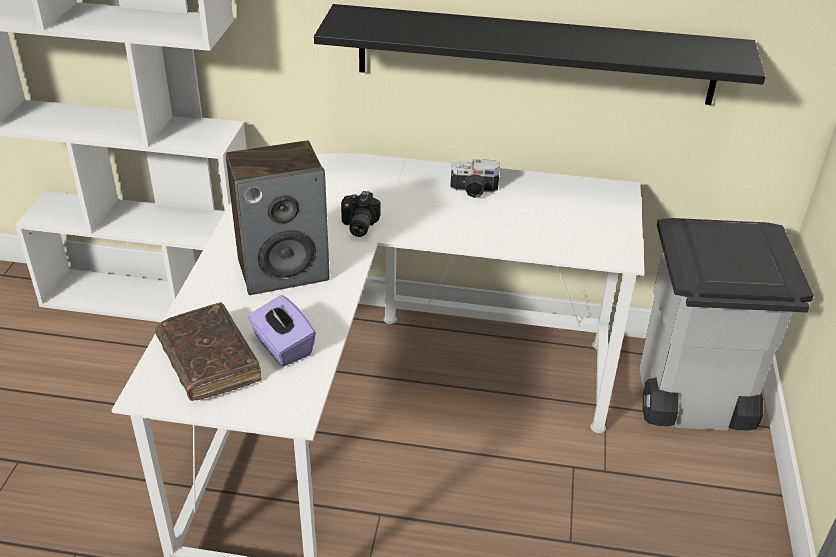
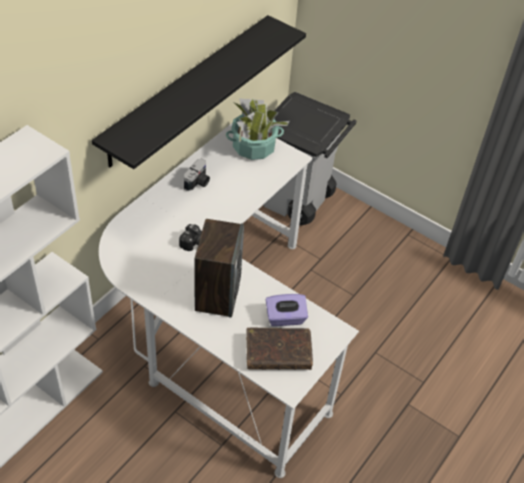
camera: 65 degrees left, 10 degrees up
(596, 213) = (253, 147): none -> potted plant

